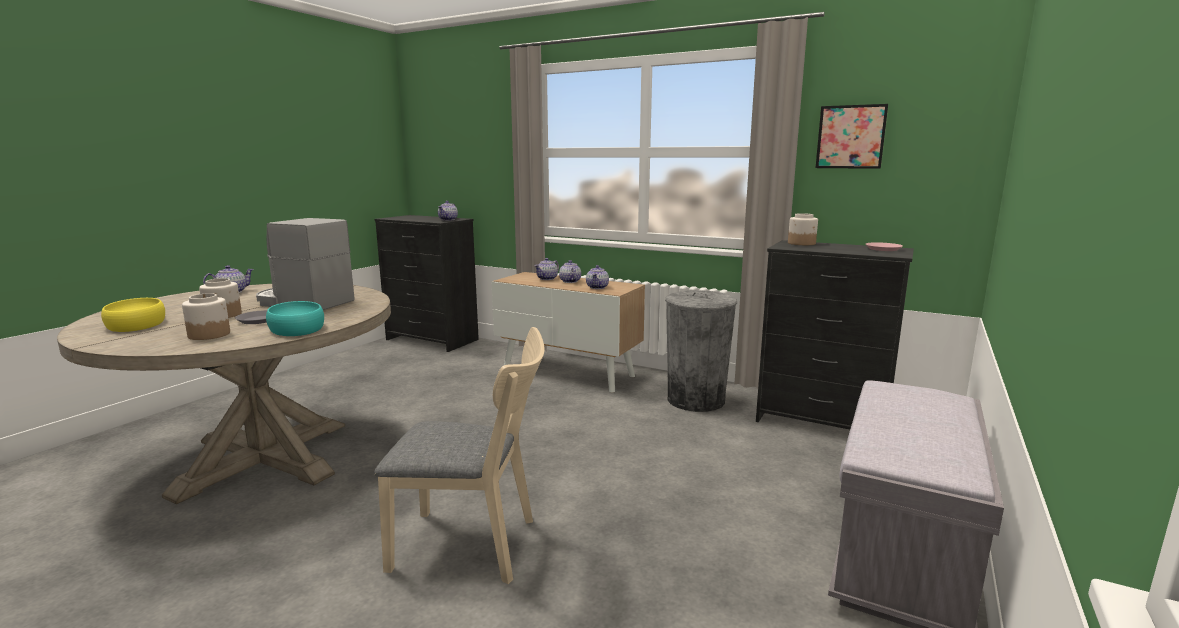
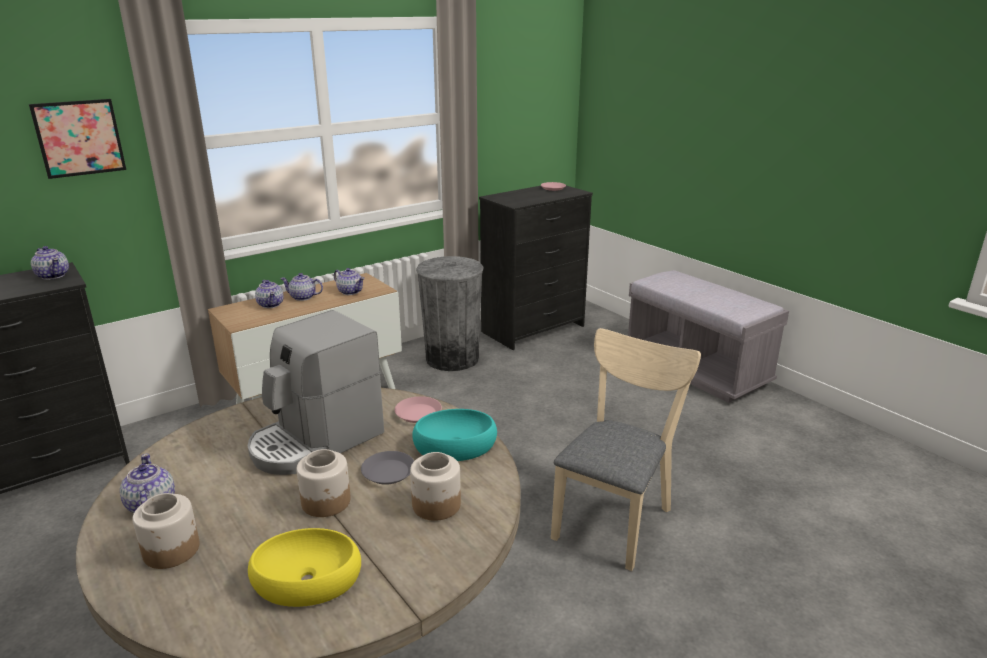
camera: 65 degrees left, 10 degrees up
(348, 314) = (418, 413): none -> pink plate
(802, 243) = (504, 196): jar -> jar (172, 550)
(850, 137) = (498, 100): picture -> picture (79, 138)

